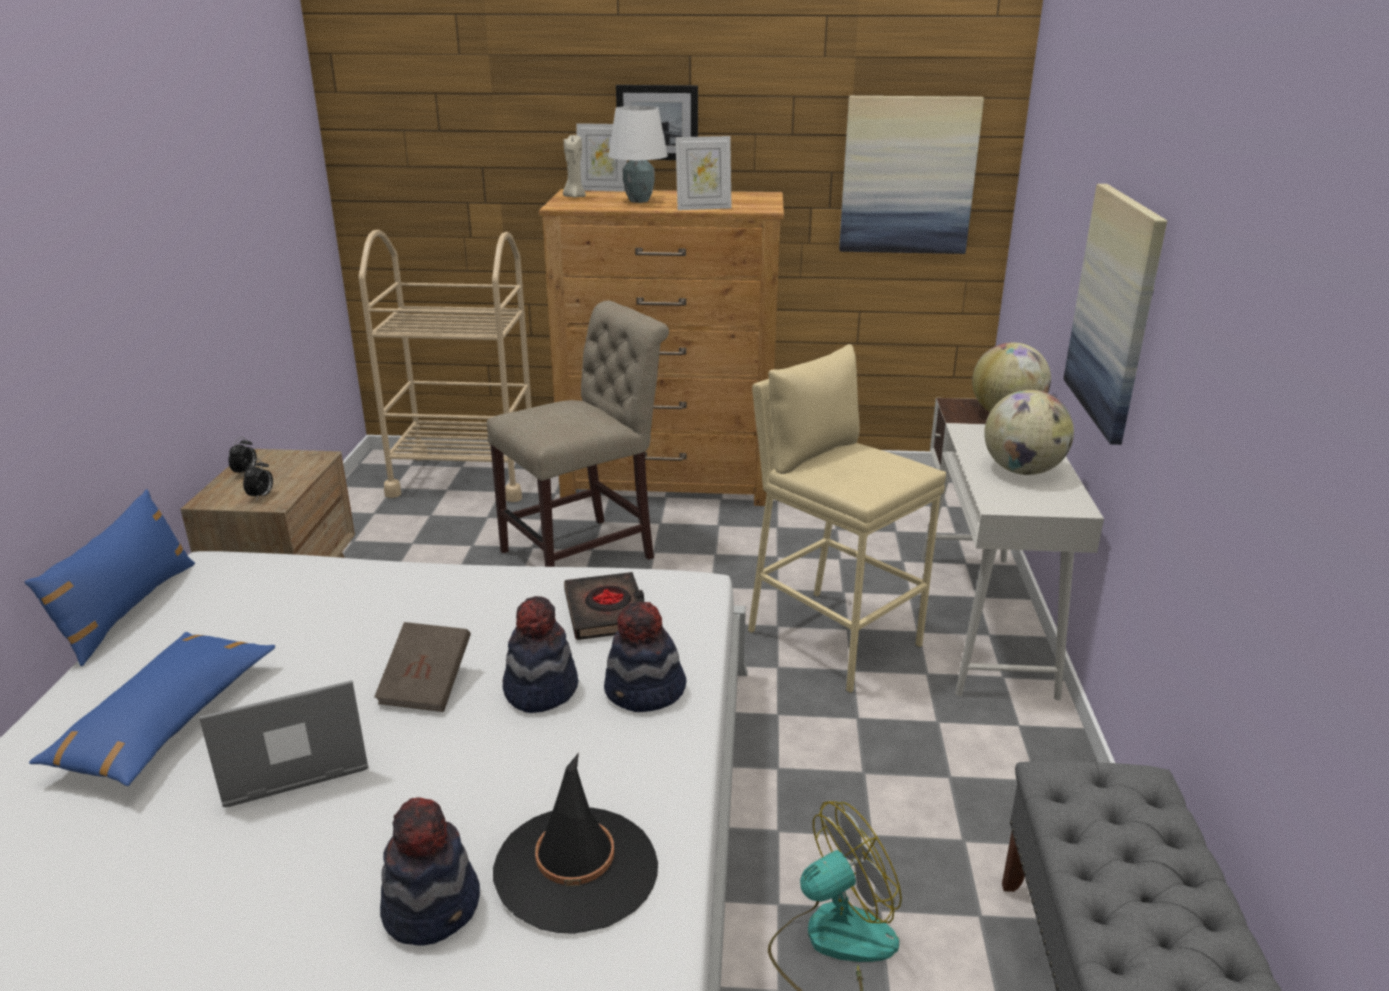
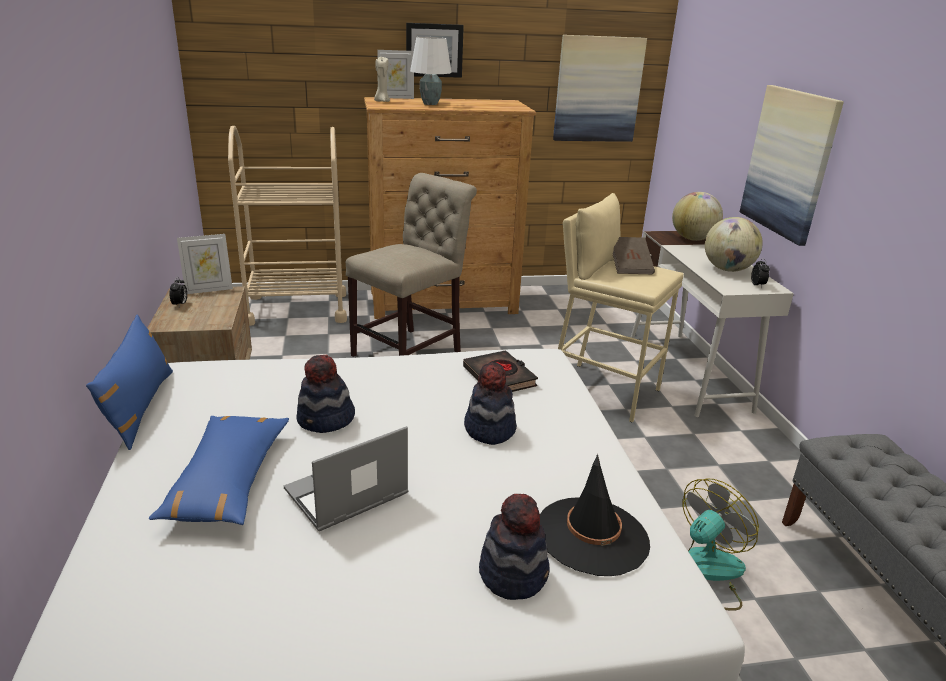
camera: 15 degrees left, 0 degrees up
(261, 496) = (205, 319): alarm clock -> alarm clock (757, 285)
(427, 685) = (409, 435): brown book -> brown book (630, 267)
(644, 692) = (559, 424): hat -> hat (326, 420)
(703, 208) = (480, 108): picture frame -> picture frame (209, 290)

